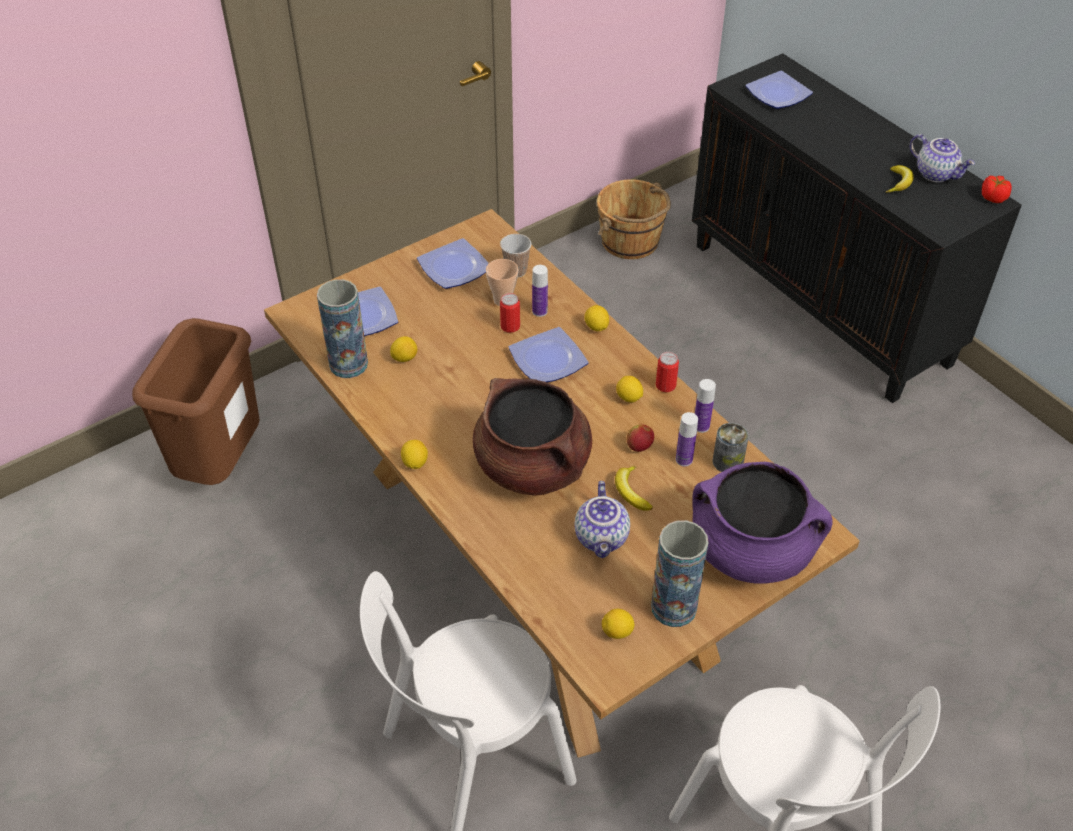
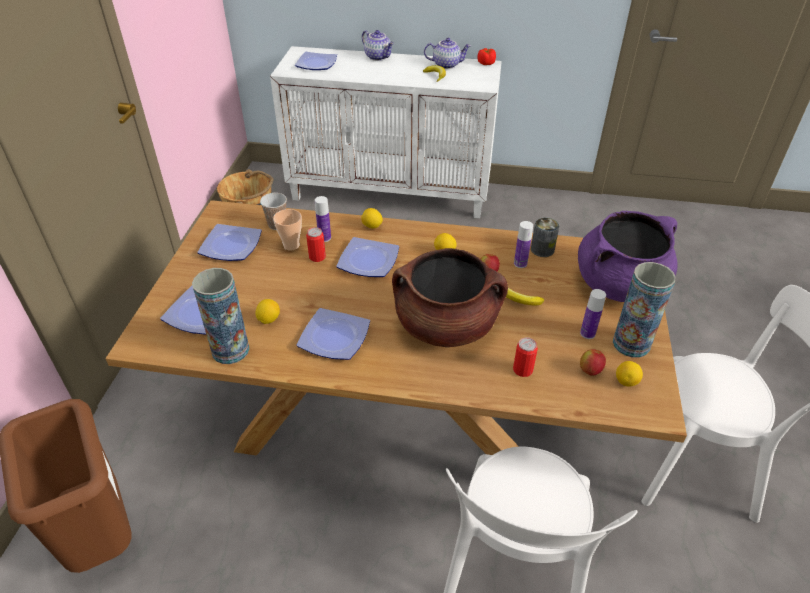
camera: 45 degrees left, 5 degrees down
(415, 463) = (368, 379): lemon -> none
(431, 410) = (333, 338): none -> plate
(600, 598) = (590, 370): none -> apple
(603, 538) = (542, 336): teapot -> teapot (378, 57)
(665, 385) = (455, 232): can -> can (522, 370)
(701, 426) = (503, 241): bottle -> bottle (587, 333)
(821, 303) = (391, 192): black cabinet -> white cabinet

